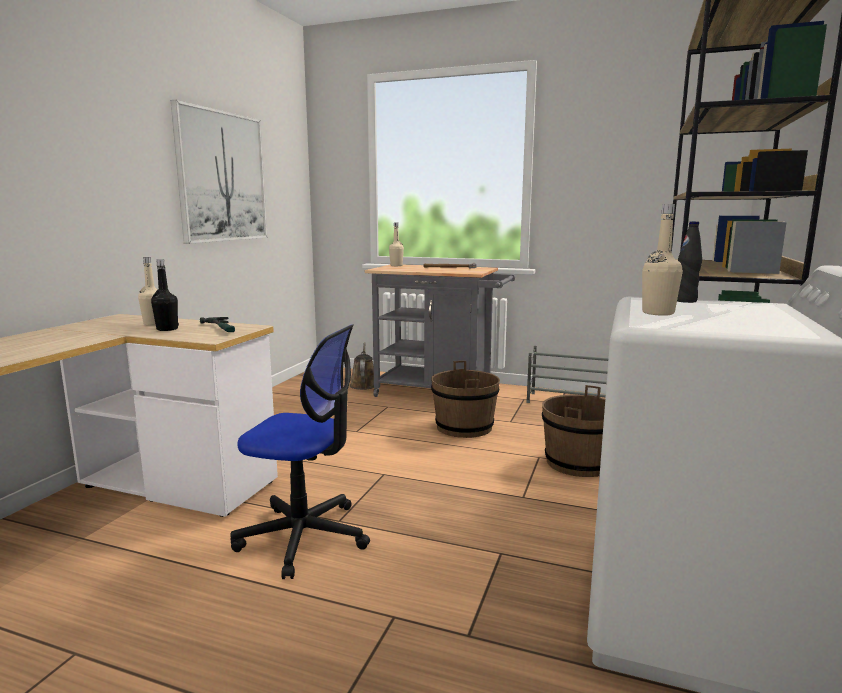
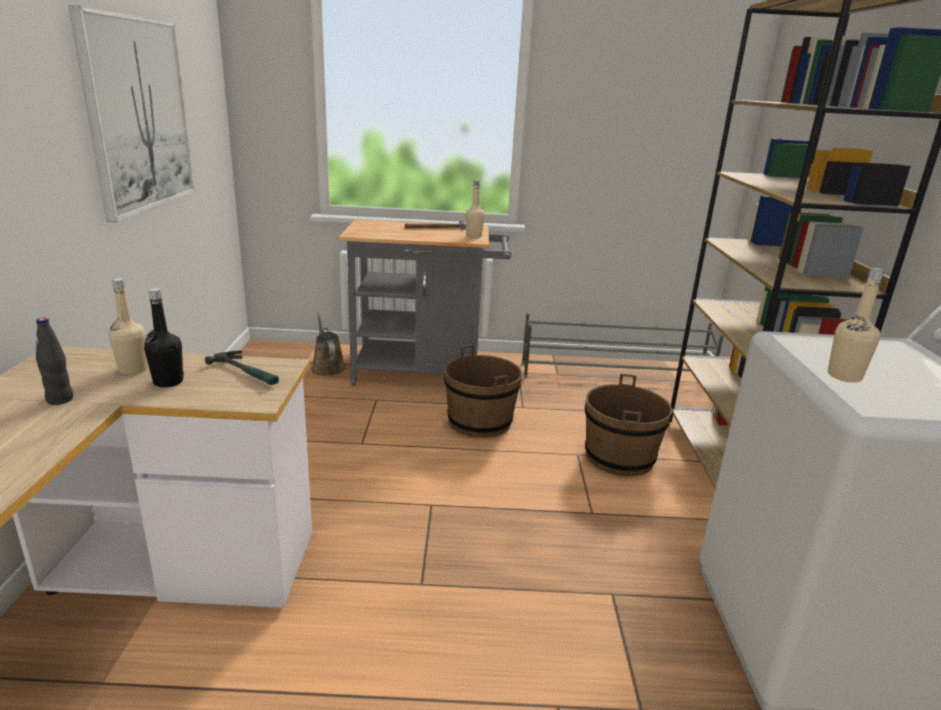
camera: 20 degrees left, 10 degrees up
(304, 537) = (395, 616): office chair -> none
(396, 265) = (366, 224): beige bottle -> beige bottle (474, 236)
(685, 301) = (828, 341): black bottle -> black bottle (60, 399)

